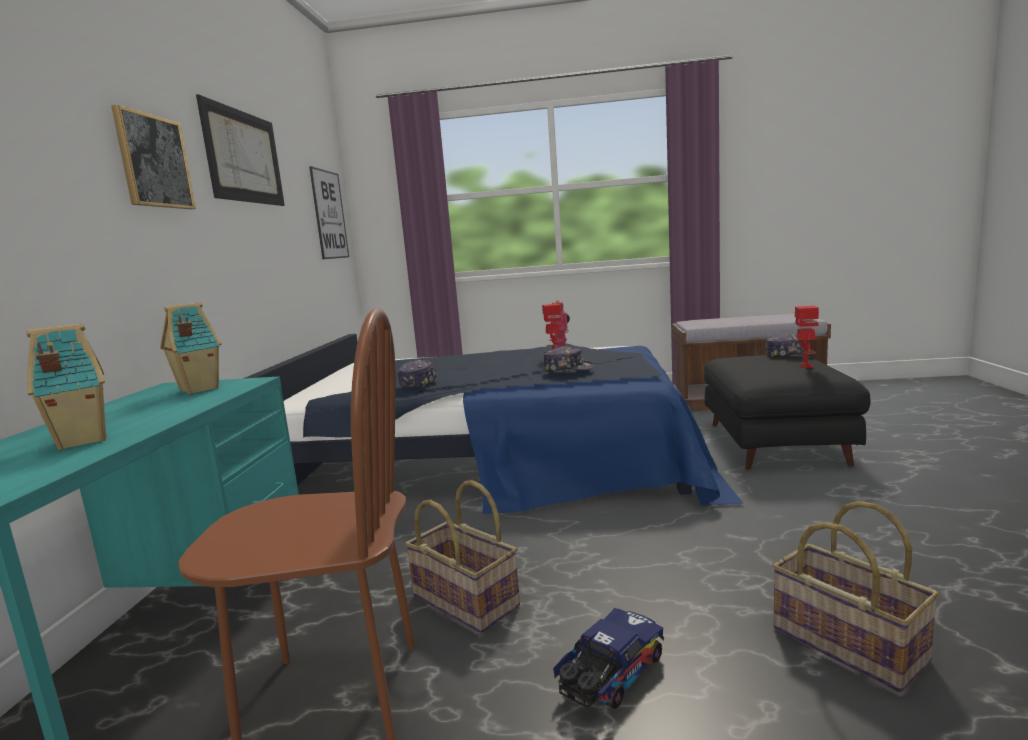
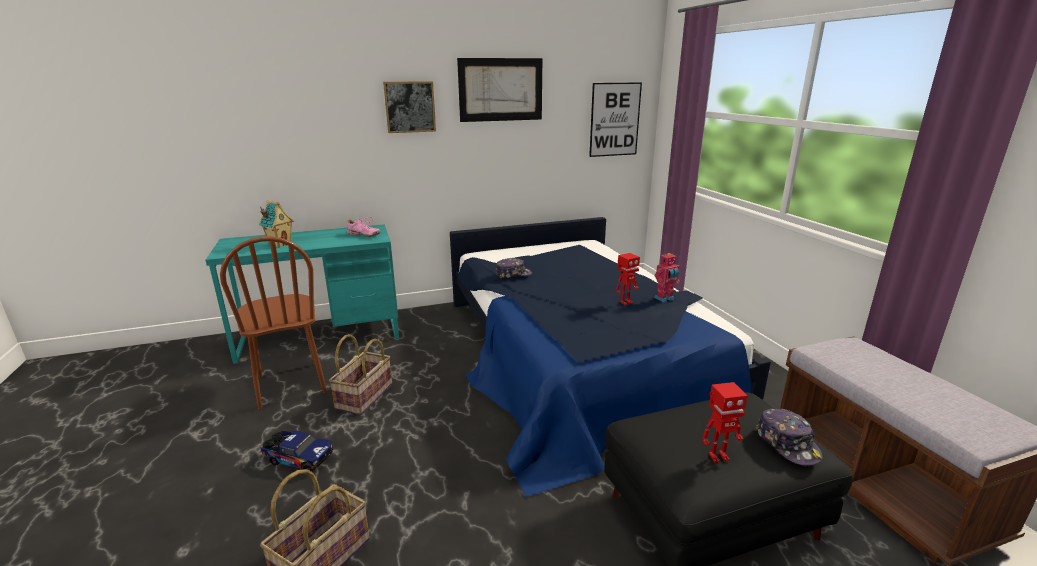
camera: 65 degrees right, 10 degrees up
(198, 389) = (363, 235): toy house -> pink shoe
(568, 369) = (573, 316): cap -> none

